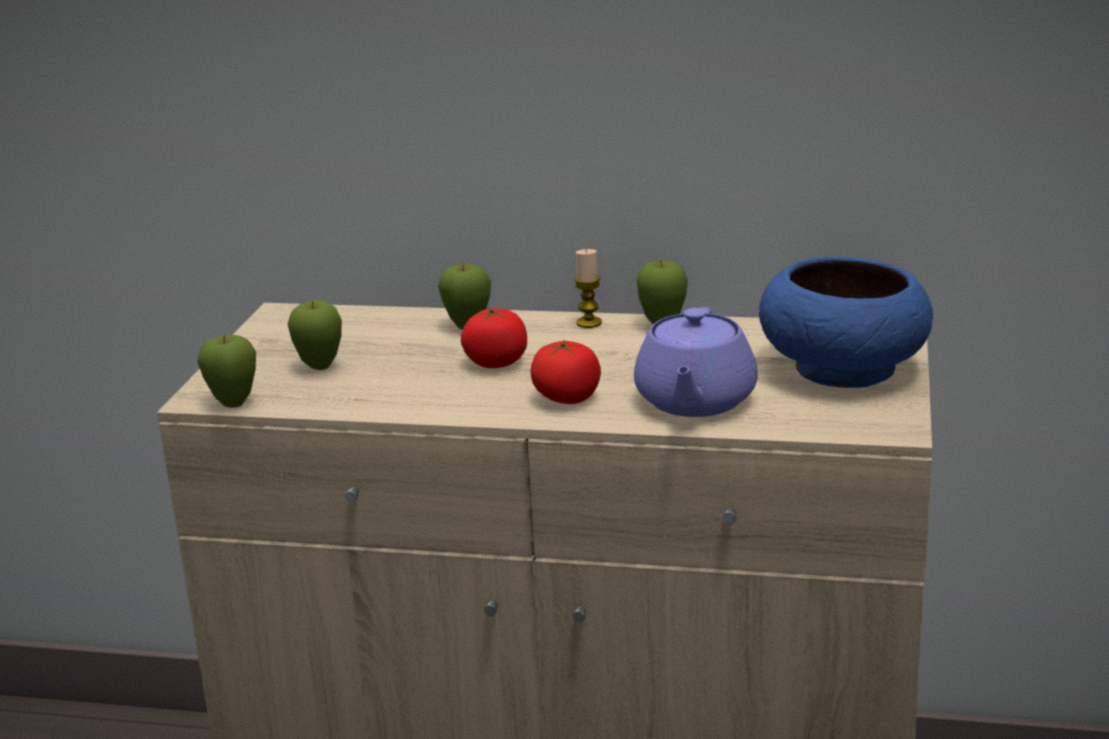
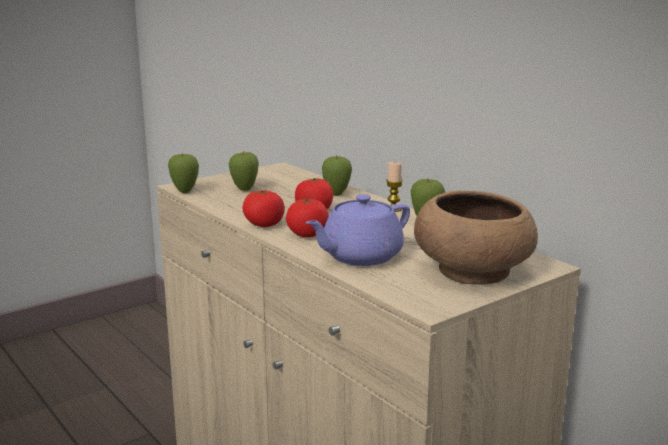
camera: 40 degrees right, 5 degrees down
(479, 407) = (264, 224): none -> tomato
(844, 368) = (473, 271): blue bowl -> brown bowl

